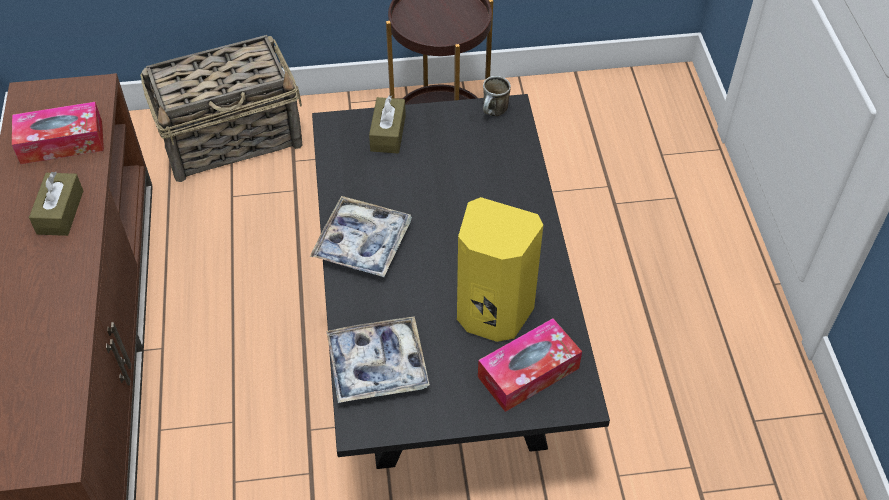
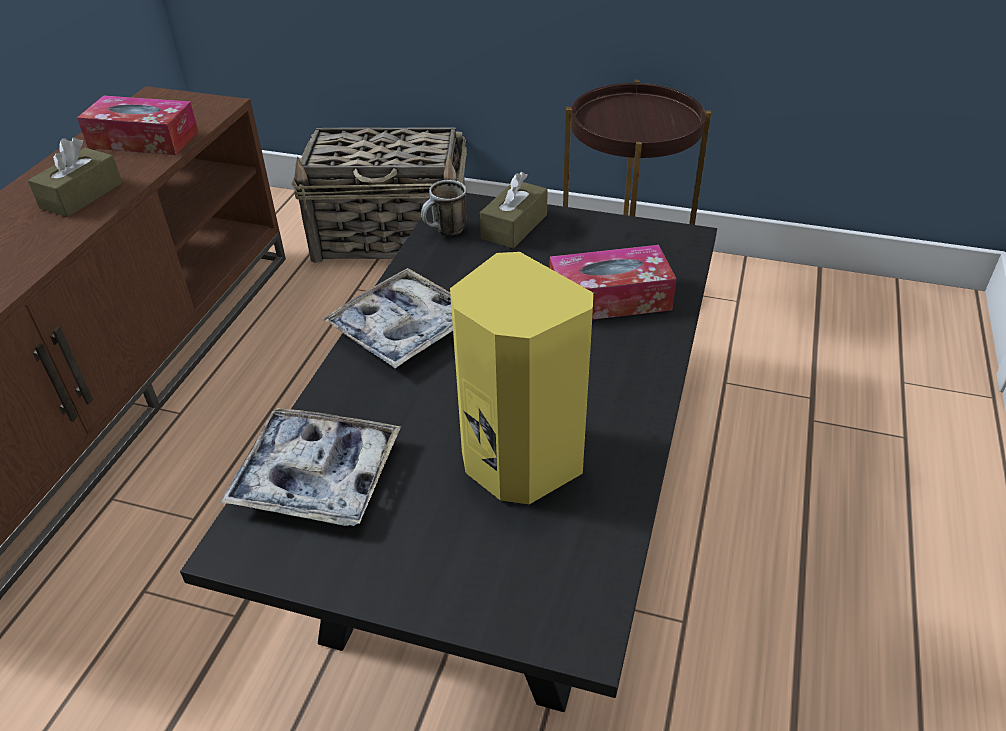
camera: 25 degrees right, 10 degrees down
(494, 113) = (661, 237): mug -> mug (446, 232)
(528, 372) = (523, 561): tissue box -> tissue box (609, 298)

